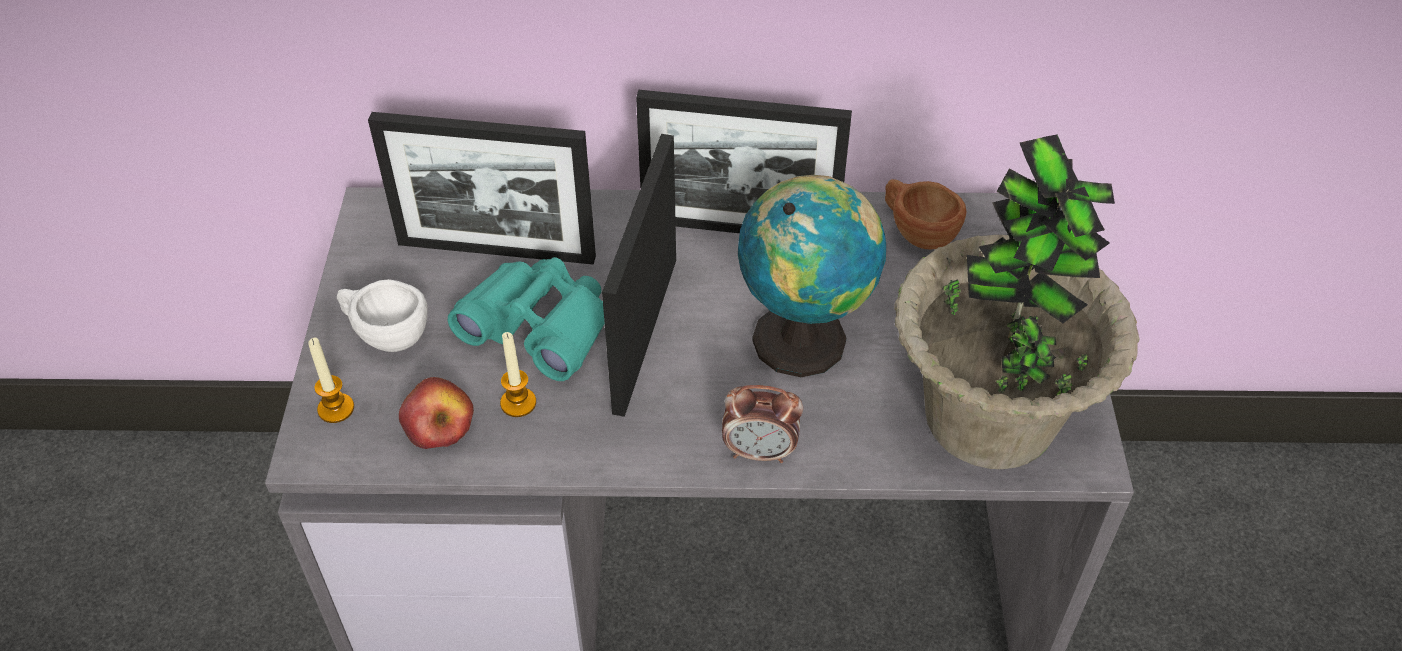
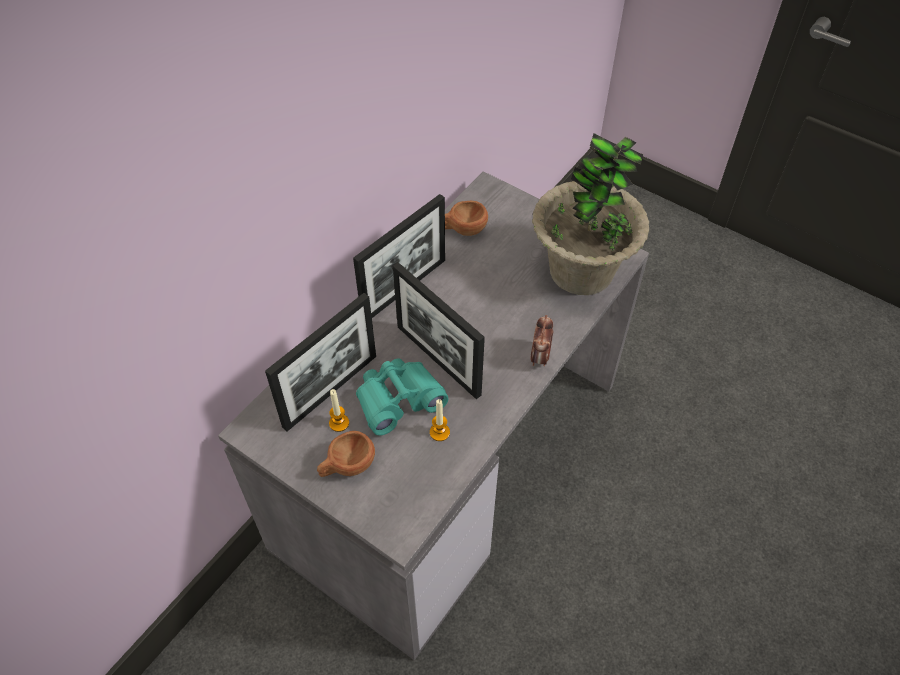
camera: 55 degrees left, 5 degrees up
(336, 409) = (380, 512): candle -> candle (339, 423)
(385, 334) = (347, 467): white cup -> brown cup
(438, 424) = (426, 472): apple -> none
(760, 452) = (540, 357): alarm clock -> alarm clock turned 150 degrees clockwise
(804, 337) = (489, 304): globe -> none

